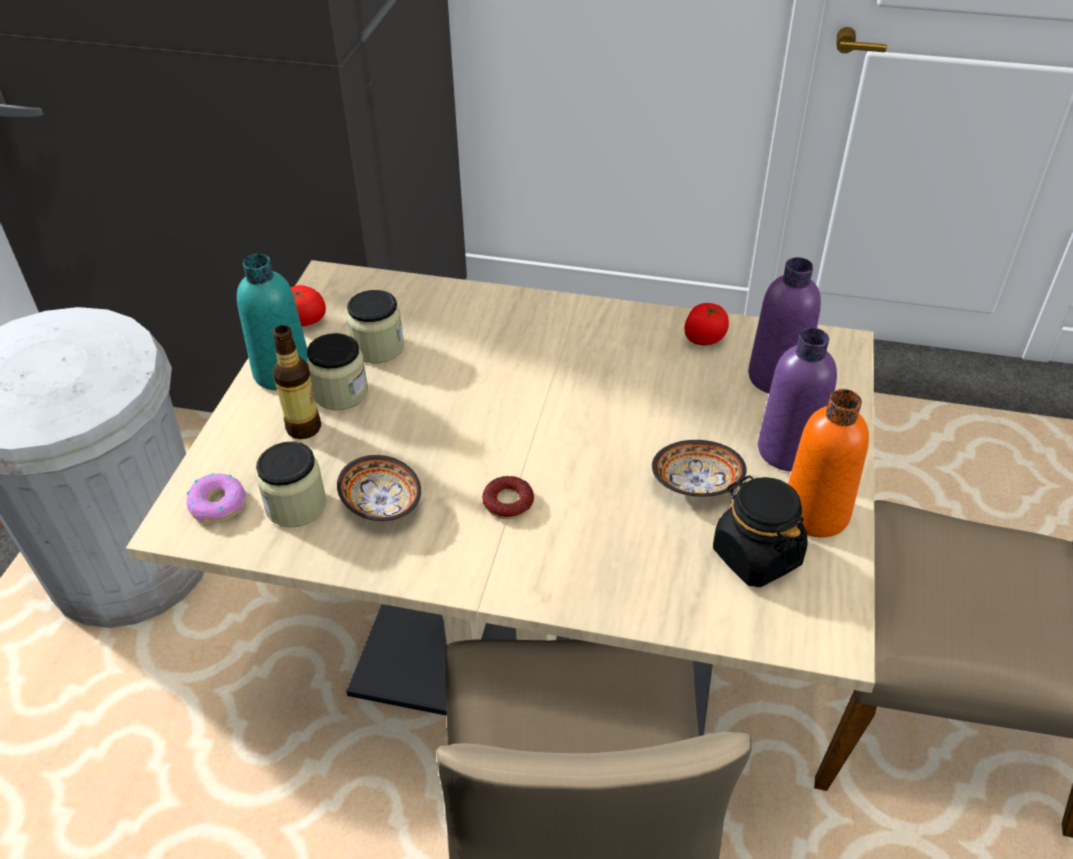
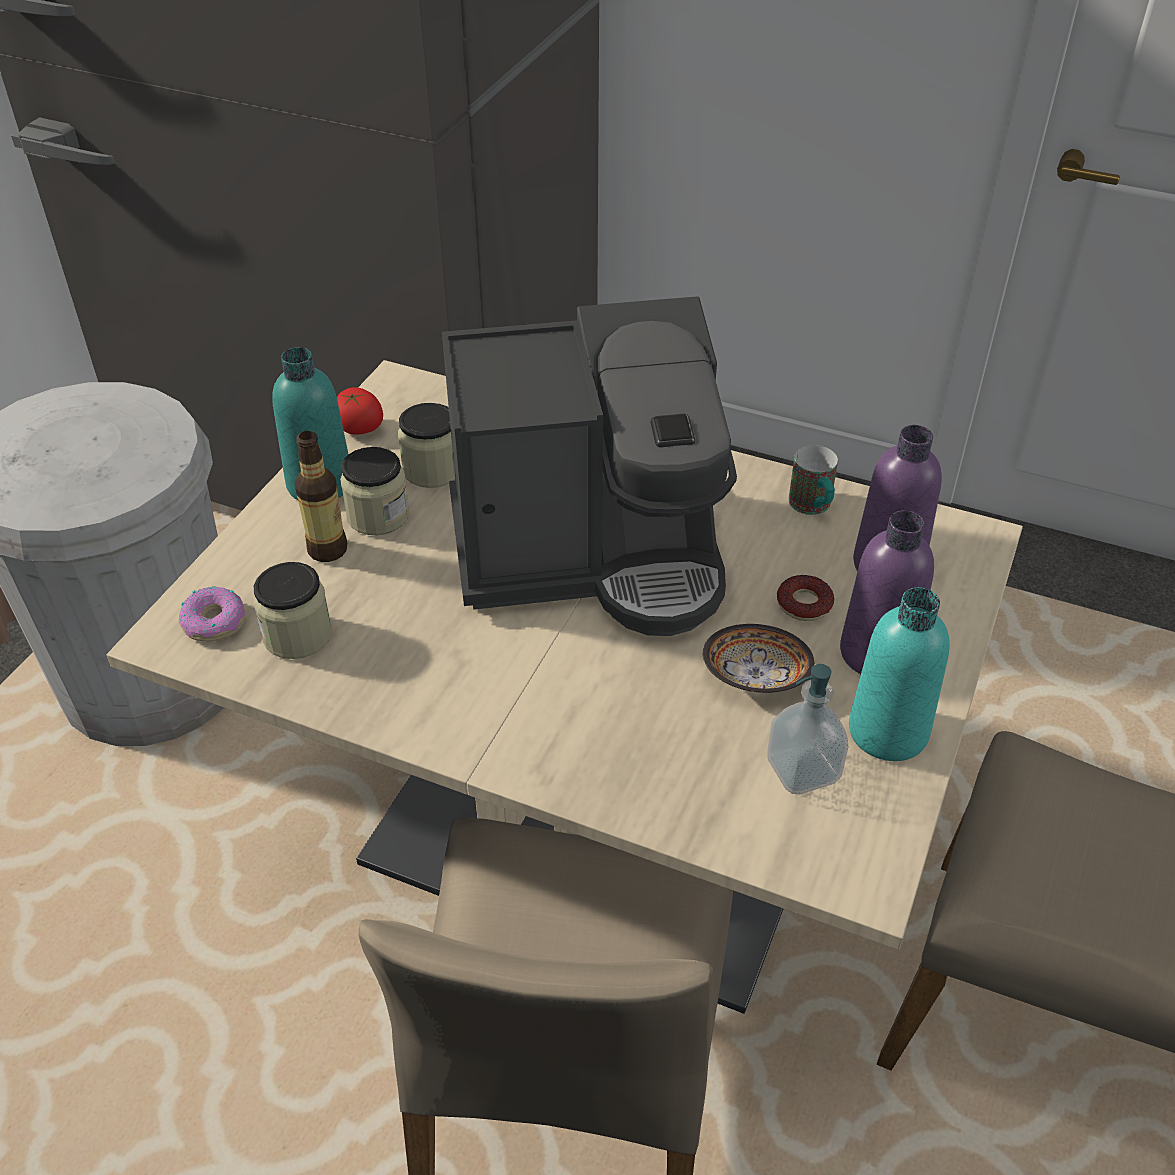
camera: 10 degrees right, 0 degrees up
(382, 502) = (392, 645): bowl -> none
(508, 502) = (532, 666): donut -> donut (804, 604)
(533, 400) = (592, 553): none -> coffee machine
(704, 338) = (813, 508): tomato -> mug
(756, 556) = (802, 770): black jar -> soap dispenser
(815, 513) = (888, 731): orange bottle -> turquoise bottle

